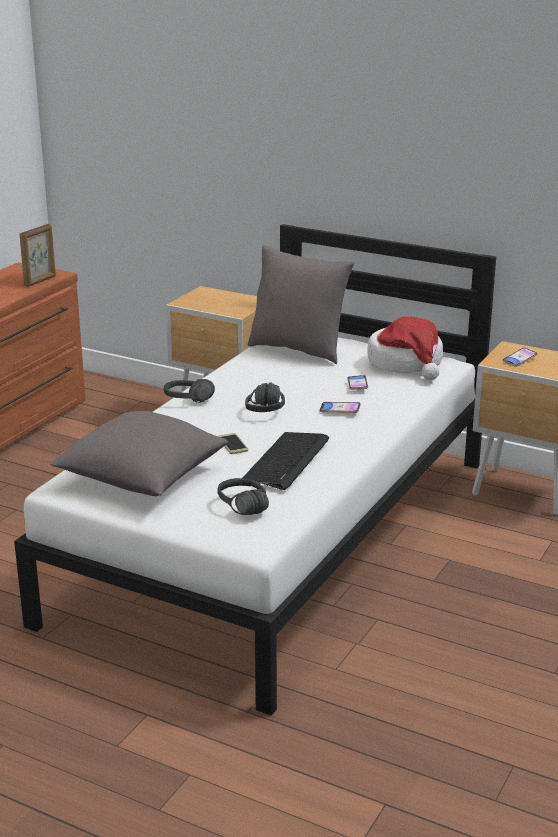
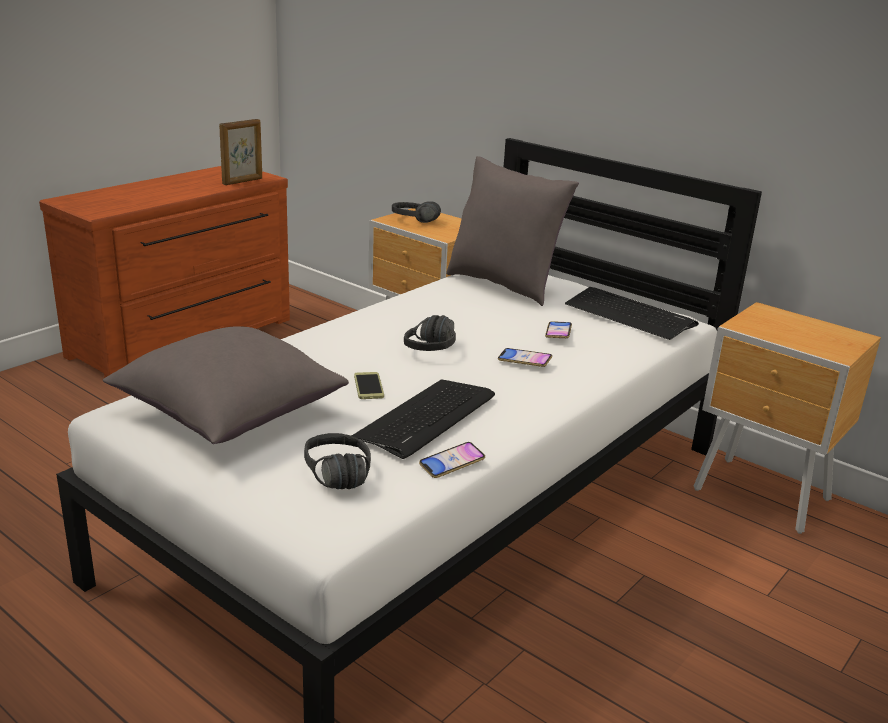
camera: 10 degrees right, 0 degrees up
(188, 402) = (342, 328): black headphones -> black headphones (413, 222)
(406, 363) = (629, 315): hat -> keyboard
(519, 359) = (775, 326): phone -> phone (452, 464)

